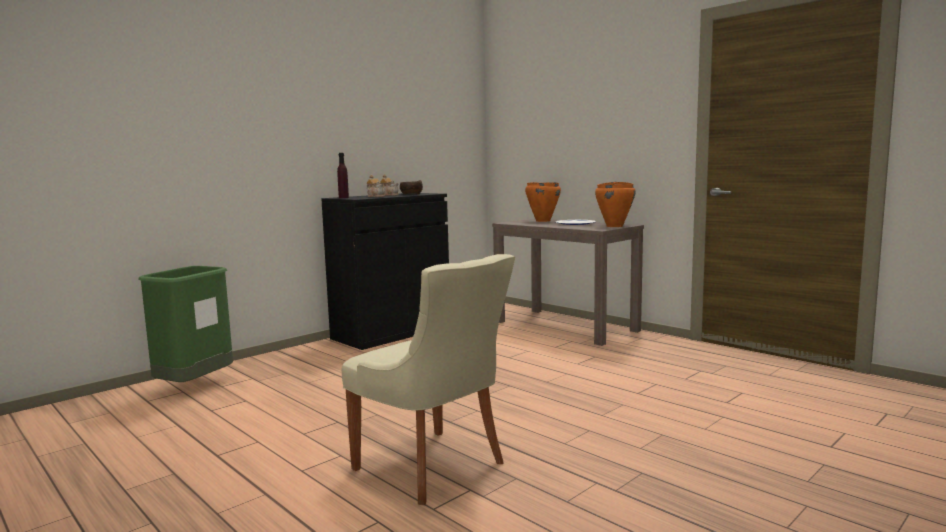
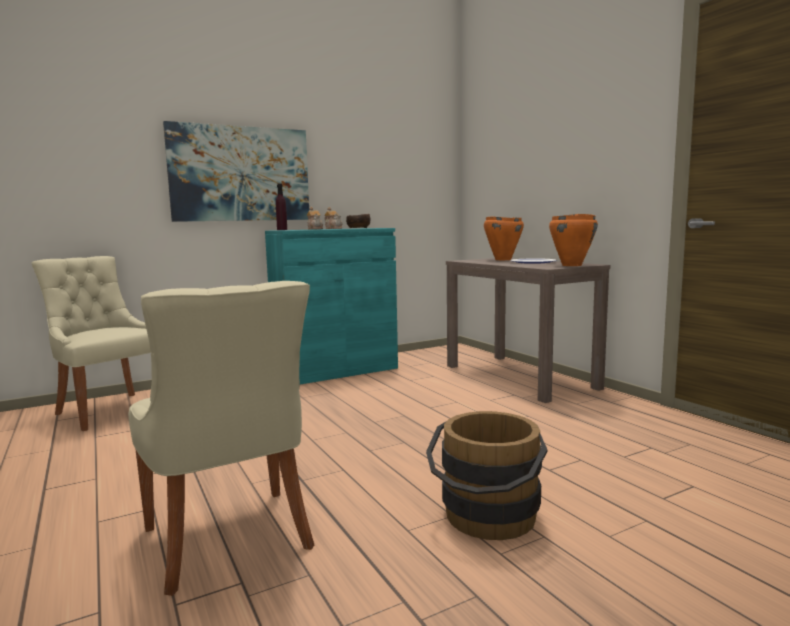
camera: 15 degrees right, 0 degrees up
(195, 386) = (110, 410): green trash can -> beige chair
(297, 142) = (240, 174): none -> picture
(392, 332) = (335, 370): black cabinet -> turquoise cabinet
(616, 429) = (487, 520): none -> brown bucket

